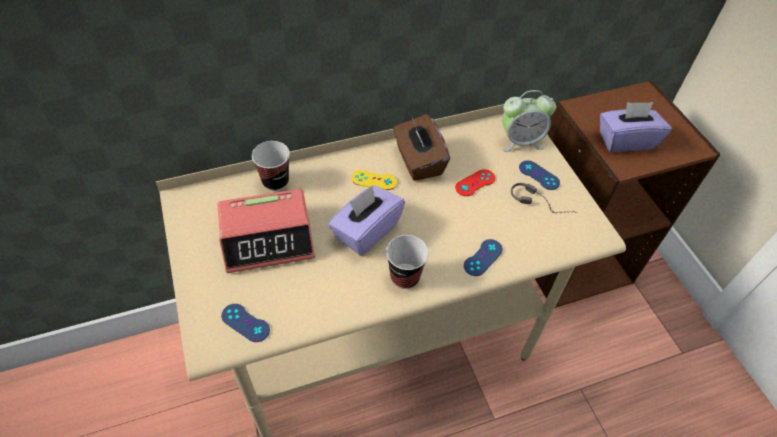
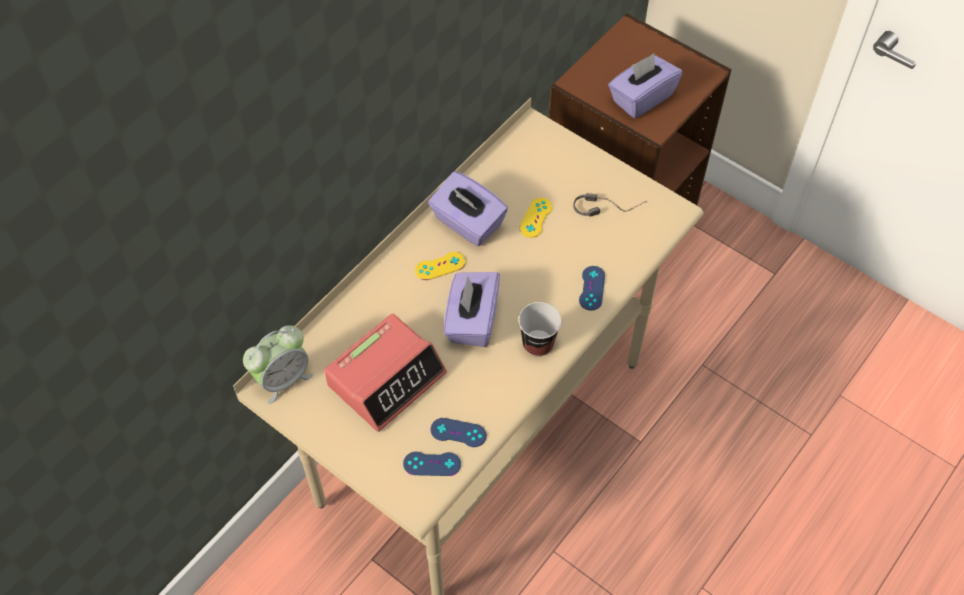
camera: 30 degrees left, 5 degrees up
(275, 181) = (346, 319): cup -> none
(418, 161) = (467, 223): brown tissue box -> purple tissue box
(475, 183) = (536, 218): red game controller -> yellow game controller
(520, 141) = (548, 150): alarm clock -> alarm clock (282, 379)
(539, 175) = (588, 178): blue game controller -> blue game controller (458, 432)

